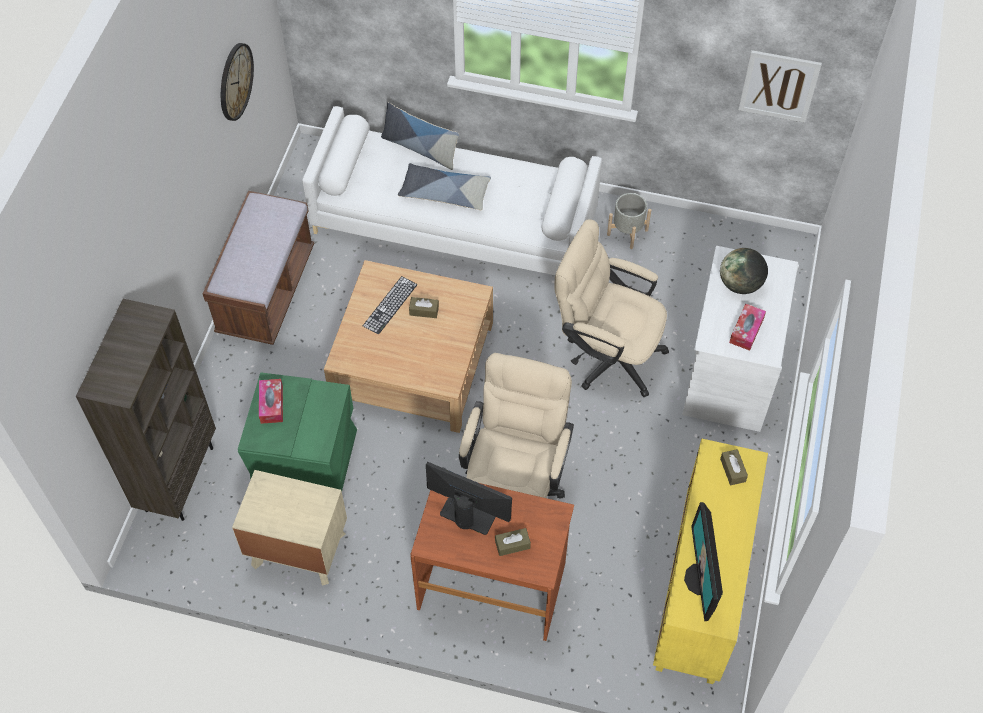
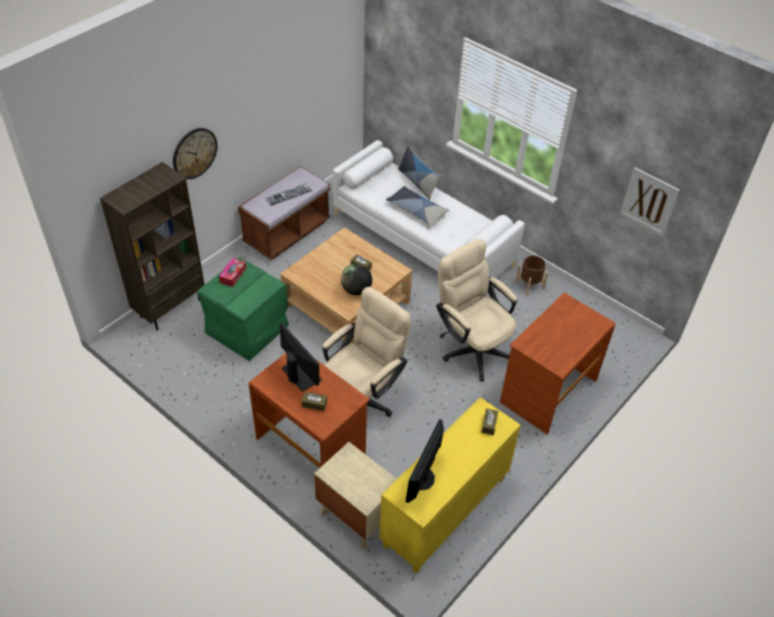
camera: 25 degrees right, 10 degrees down
(235, 81) = (309, 87): wall clock -> wall clock (194, 153)
(298, 549) = (209, 374): beige nightstand -> beige nightstand (356, 515)
(390, 305) = (342, 256): keyboard -> keyboard (288, 194)
(627, 232) = (529, 285): grey planter -> brown planter
(729, 372) = (547, 390): white desk -> brown desk
(740, 284) = (566, 320): globe -> globe (356, 290)
(746, 330) = (552, 347): tissue box -> none

